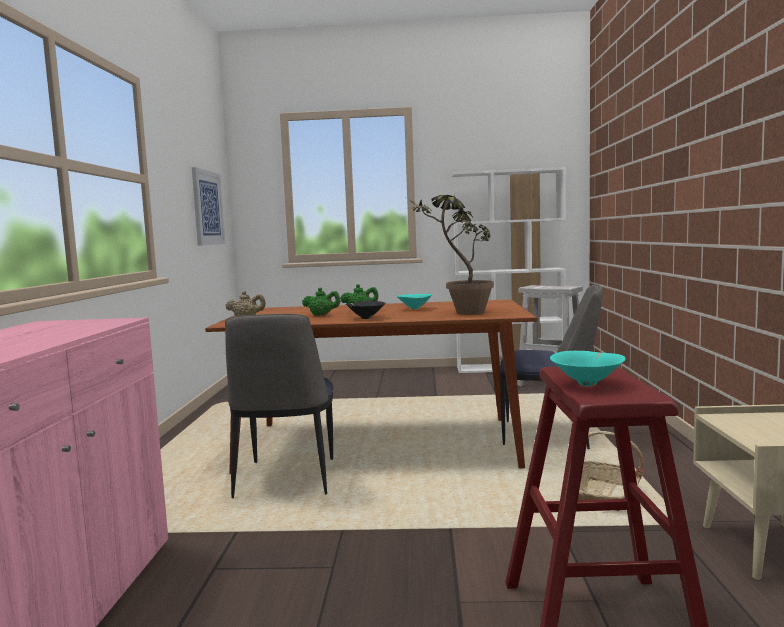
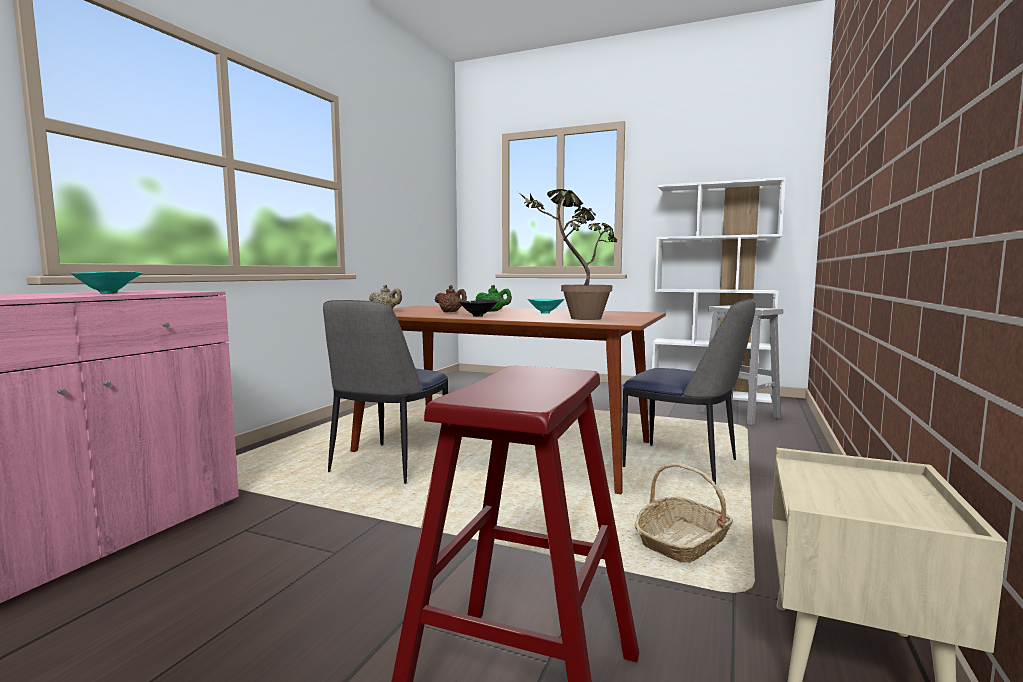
camera: 20 degrees right, 0 degrees up
(207, 208) = (423, 219): picture -> none
(322, 315) = (451, 312): green teapot -> brown teapot
(588, 384) = (505, 385): turquoise bowl -> turquoise bowl (110, 293)

